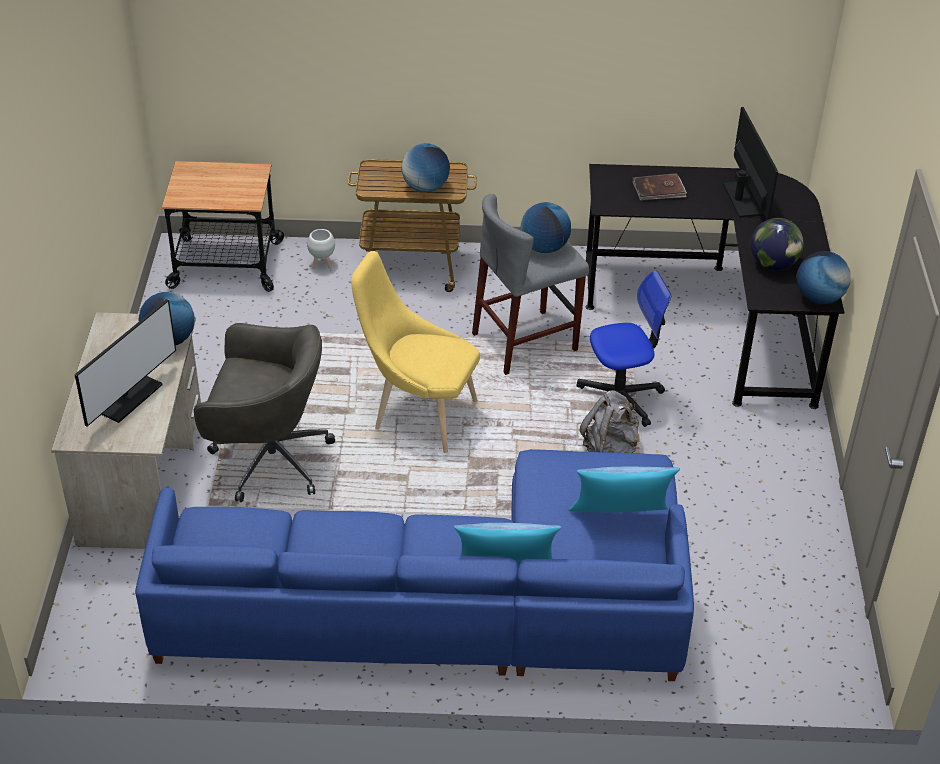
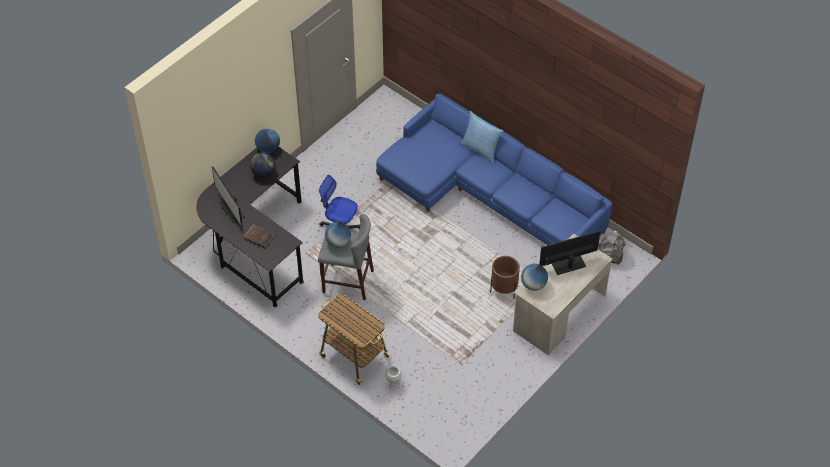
camera: 140 degrees left, 10 degrees up
(226, 264) = (437, 414): cart -> none
(268, 459) = (504, 290): grey office chair -> brown planter
(418, 414) = (426, 274): yellow chair -> none
(425, 187) = (351, 310): globe -> none
(610, 451) = (370, 213): grey backpack -> grey backpack (610, 256)
(619, 522) = (424, 143): pillow -> none
(743, 199) = (232, 210): monitor -> monitor turned 60 degrees counterclockwise

